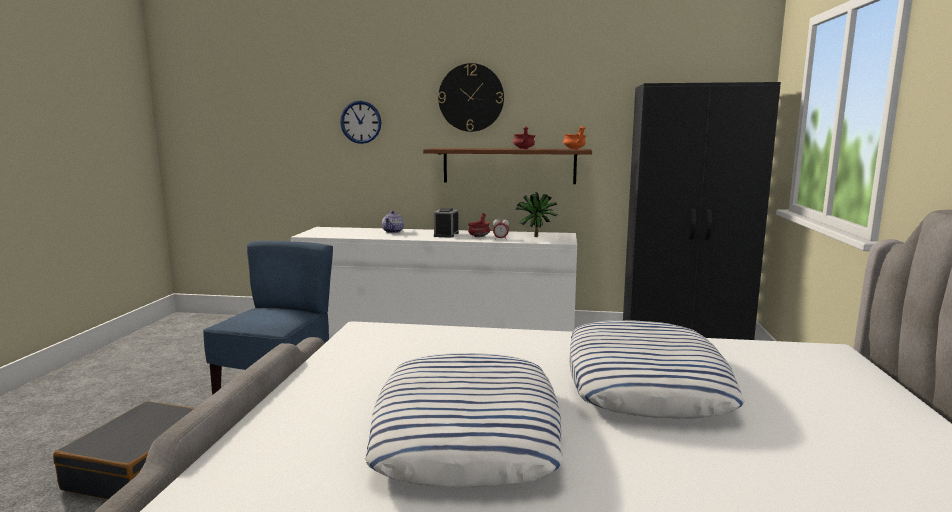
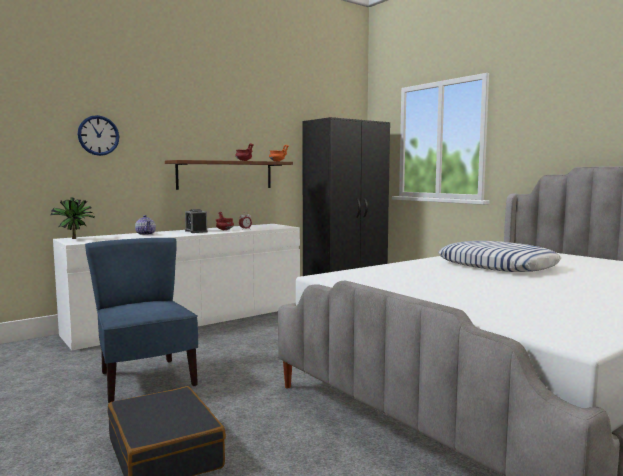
camera: 45 degrees left, 5 degrees down
(467, 431) = (508, 288): pillow -> none
(471, 97) = (196, 120): wall clock -> none
(536, 237) = (261, 226): potted plant -> potted plant (75, 239)

